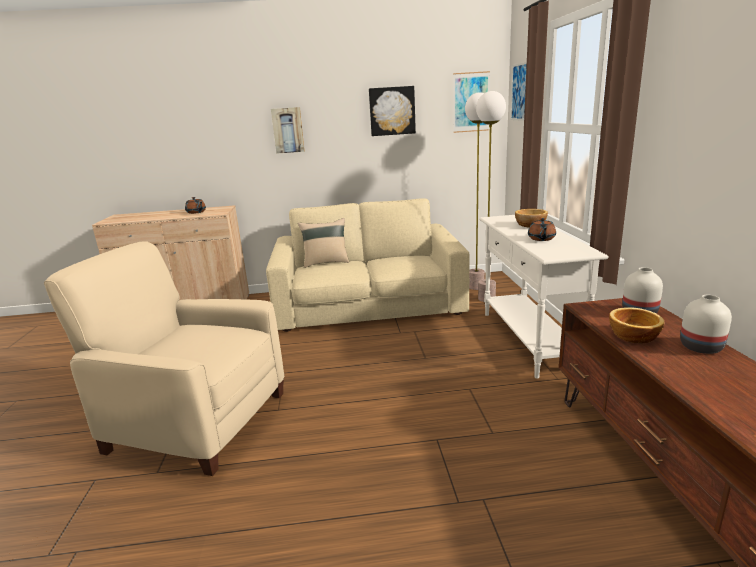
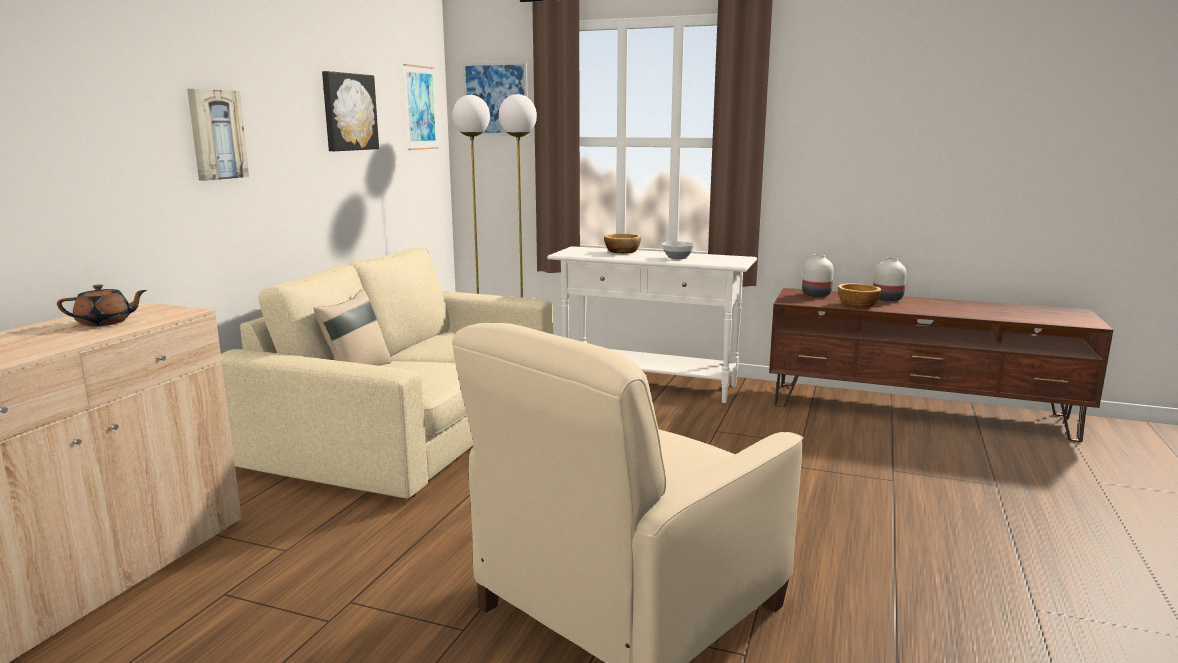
camera: 65 degrees left, 5 degrees down
(541, 239) = (678, 257): brown teapot -> bowl

